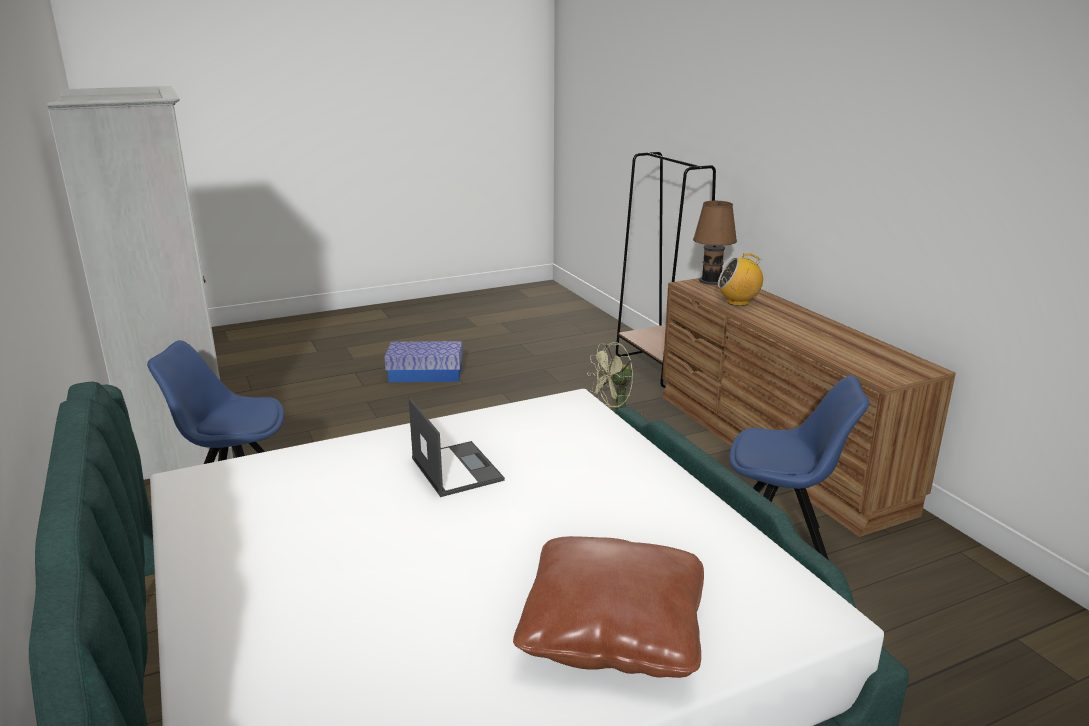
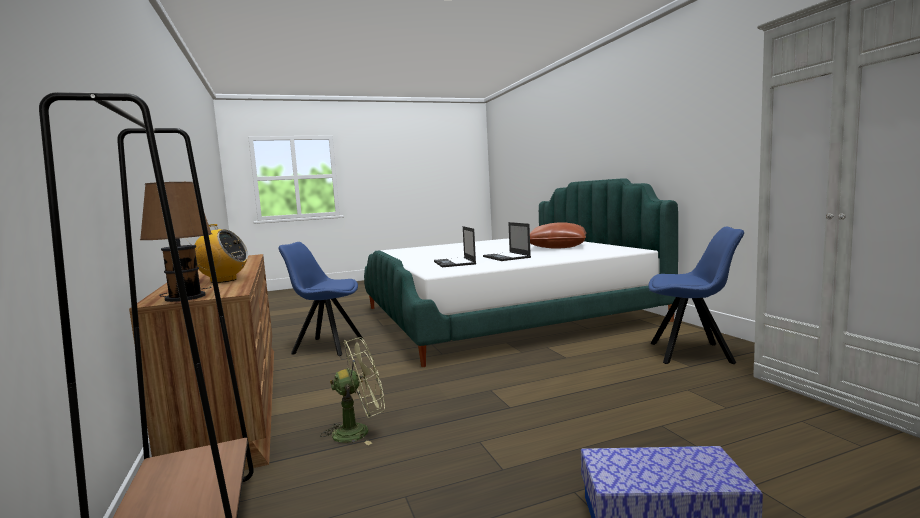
camera: 175 degrees left, 15 degrees down
(557, 445) = (454, 263): none -> laptop
(612, 630) = (450, 247): brown pillow -> brown pillow (557, 247)

